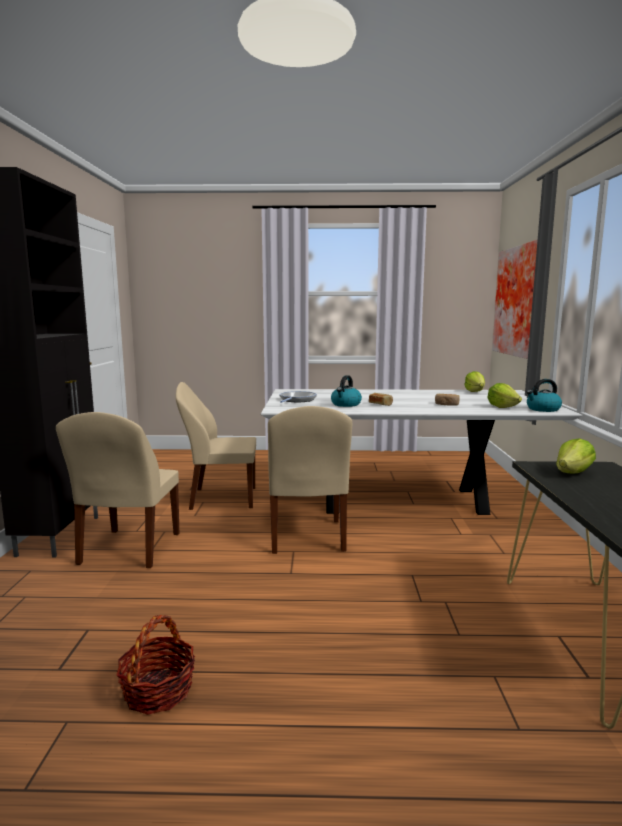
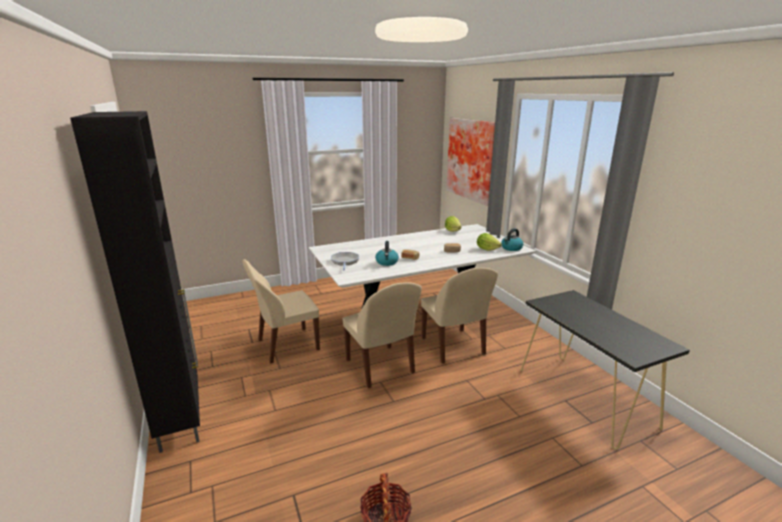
camera: 25 degrees left, 10 degrees up
(129, 550) = (256, 416): beige chair -> beige chair (453, 347)
(573, 473) = (564, 305): lettuce -> none

